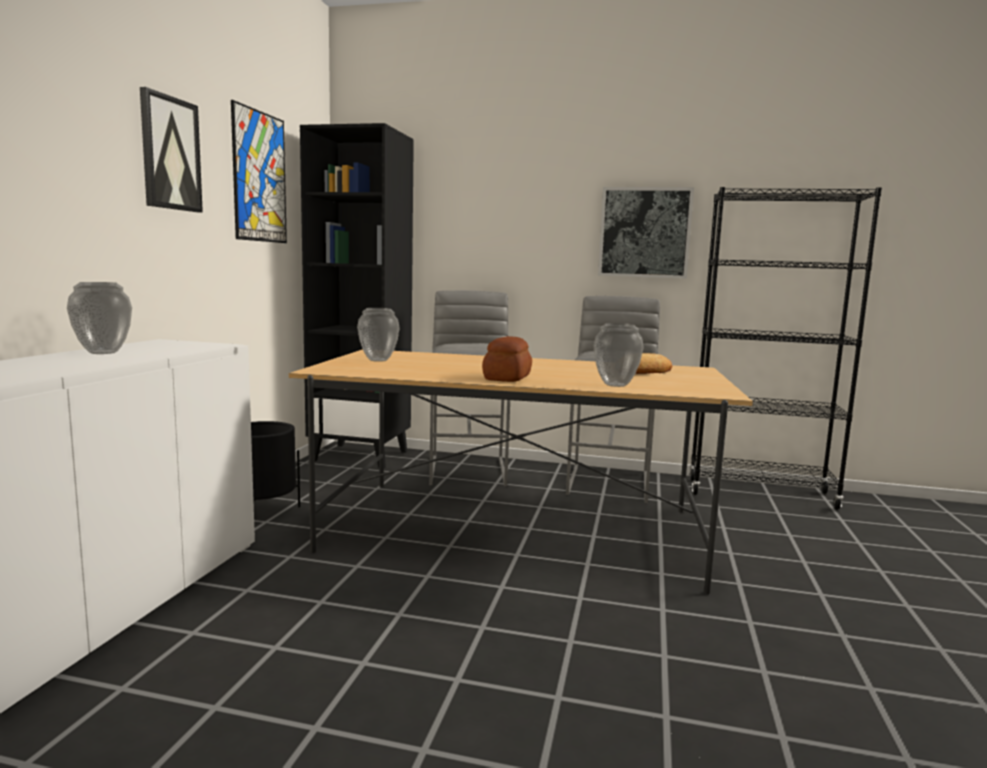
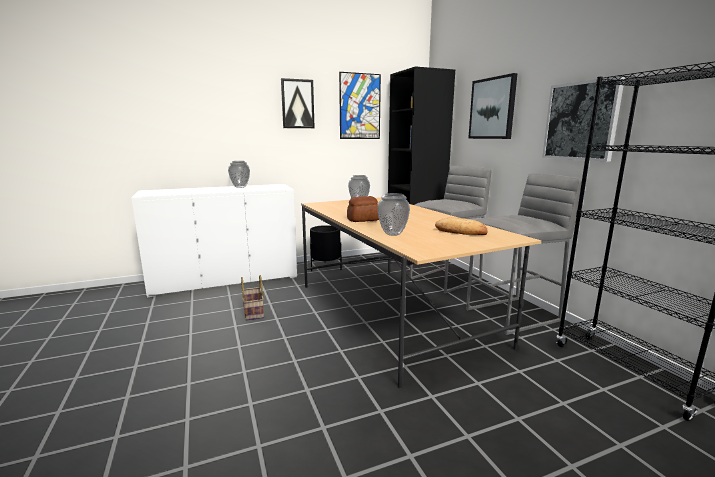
camera: 55 degrees right, 5 degrees up
(335, 627) = (254, 312): none -> basket
(496, 207) = (492, 108): none -> picture

